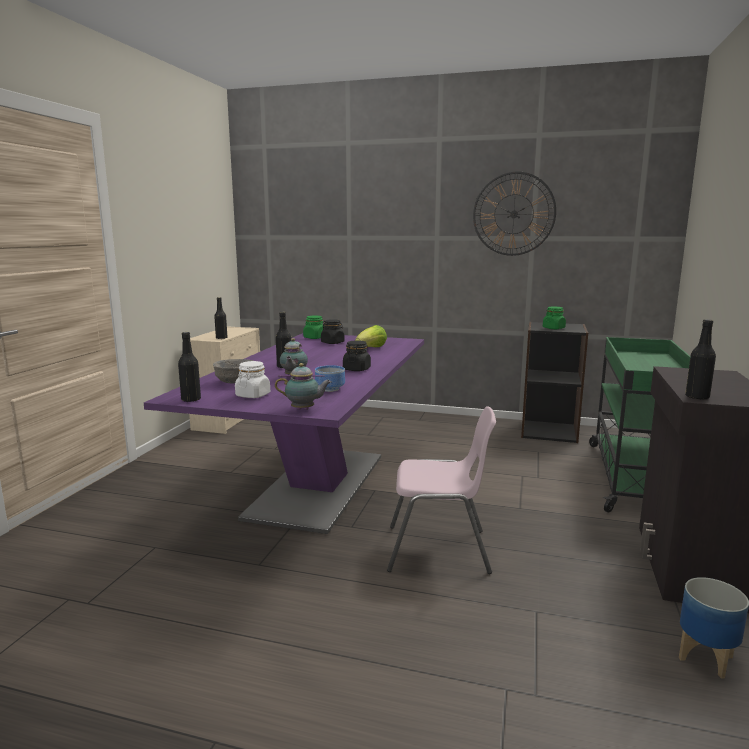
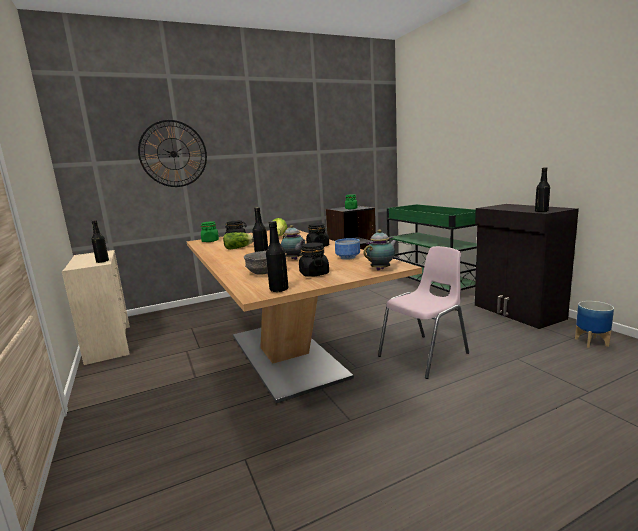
camera: 40 degrees left, 0 degrees up
(253, 395) = (314, 274): white jar -> black jar
(305, 351) = (239, 248): none -> lettuce
(318, 486) = (285, 356): purple dining table -> beige dining table
(513, 214) = (305, 135): wall clock -> wall clock (173, 154)

